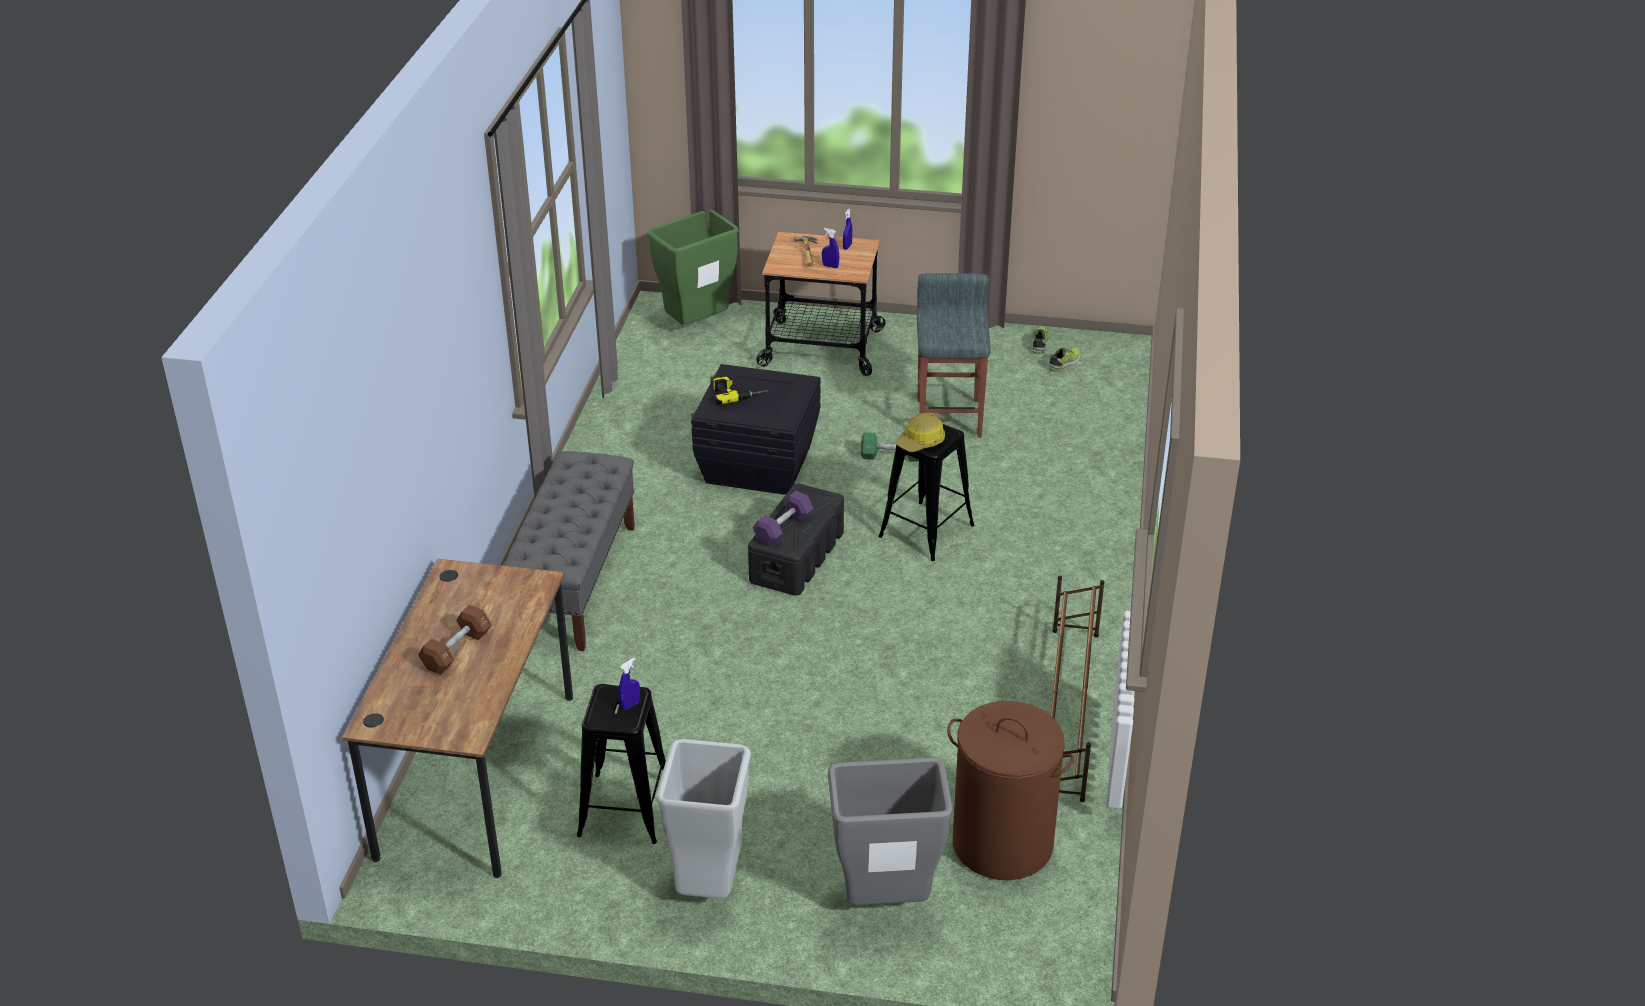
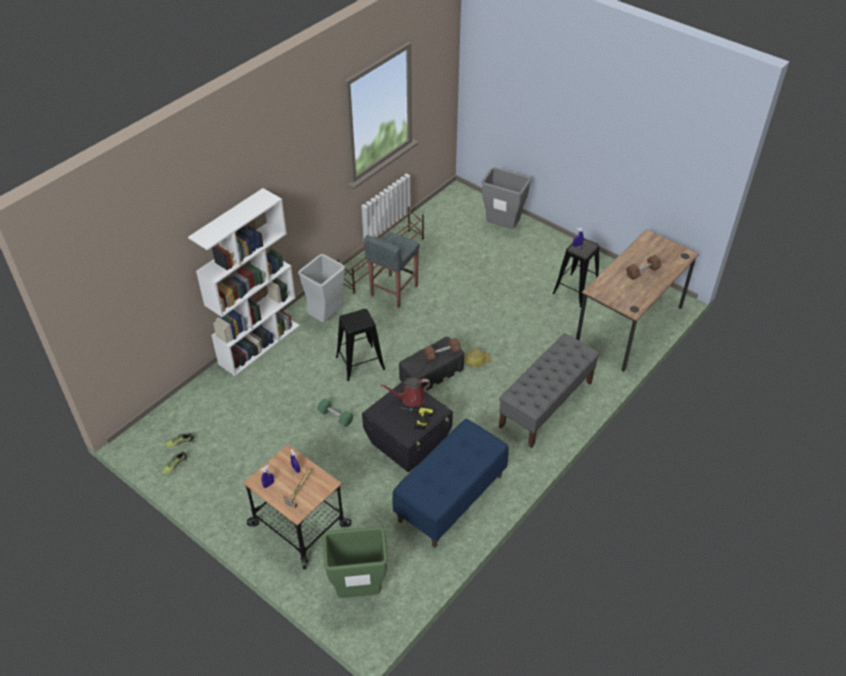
camera: 150 degrees left, 10 degrees up
(648, 430) = (450, 498): none -> blue bench
(709, 885) = (559, 253): grey trash can -> grey trash can (326, 317)
(765, 410) = (410, 399): none -> red watering can
(783, 528) = (442, 354): purple dumbbell -> brown dumbbell
(921, 442) = (364, 319): hard hat -> hard hat (477, 360)
(949, 417) = (281, 431): grey stool -> grey stool (393, 291)
(1002, 844) = (449, 228): brown laundry basket -> none
(1112, 498) = (259, 344): none -> white bookcase

